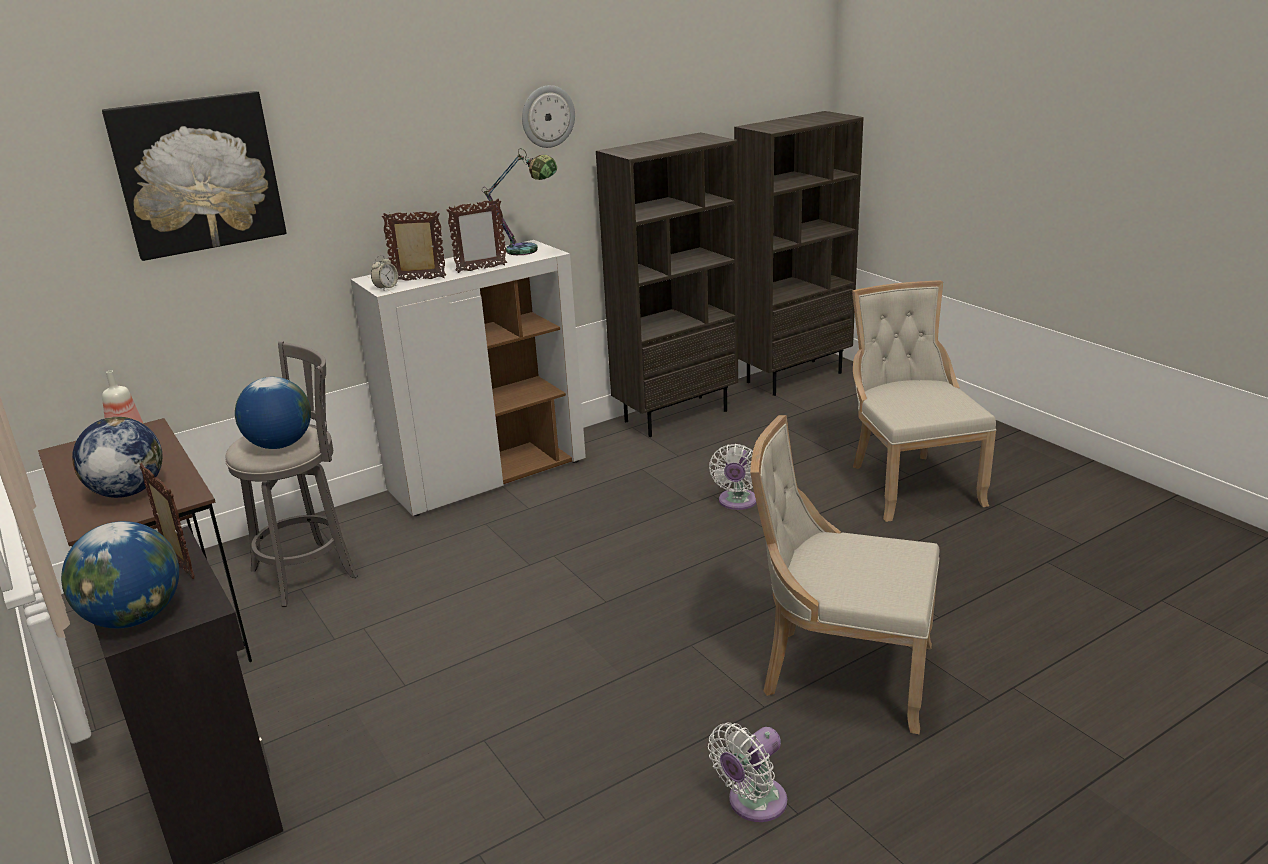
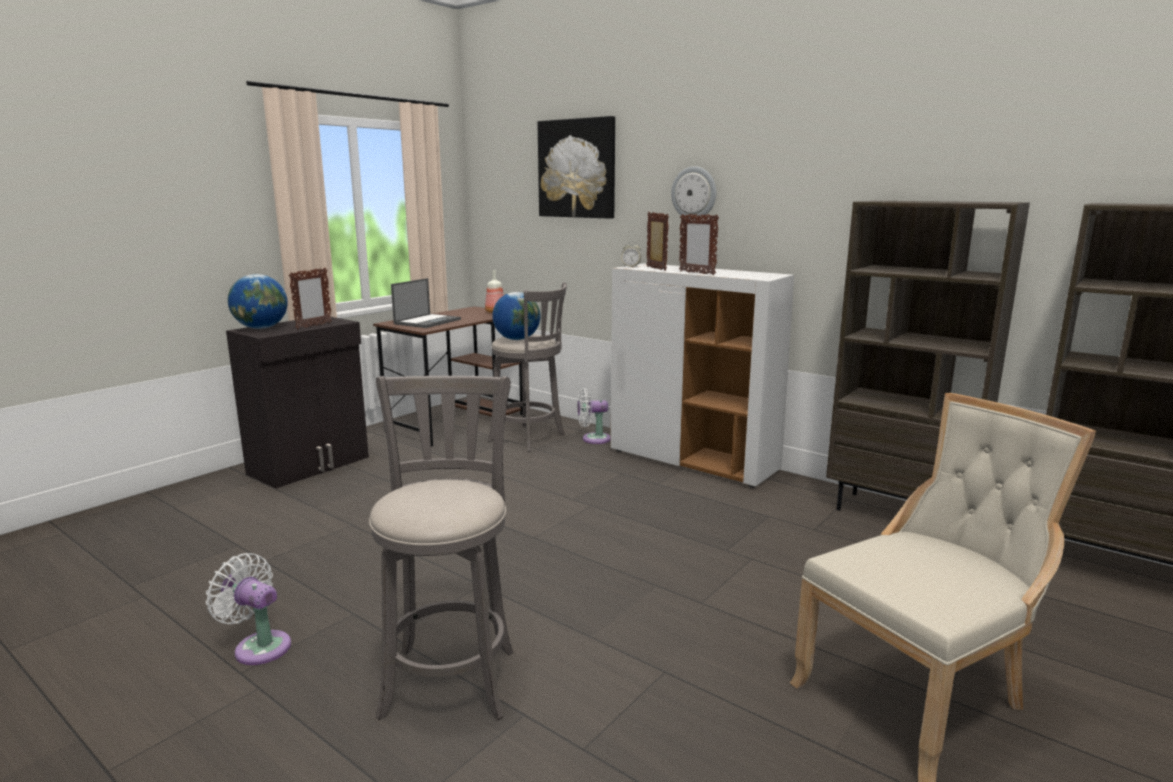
camera: 70 degrees right, 10 degrees down
(127, 492) = (428, 321): globe -> laptop
(529, 252) = (757, 275): table lamp -> none
(547, 116) = (834, 160): wall clock -> wall clock (694, 193)
(737, 502) = (748, 574): white fan -> white fan (593, 439)
(840, 673) = (450, 677): beige chair -> grey stool

